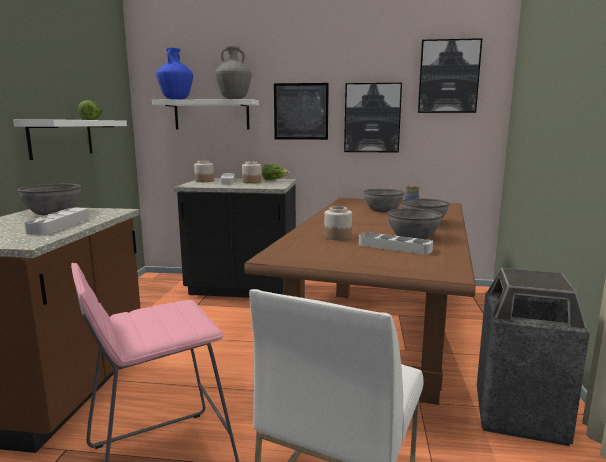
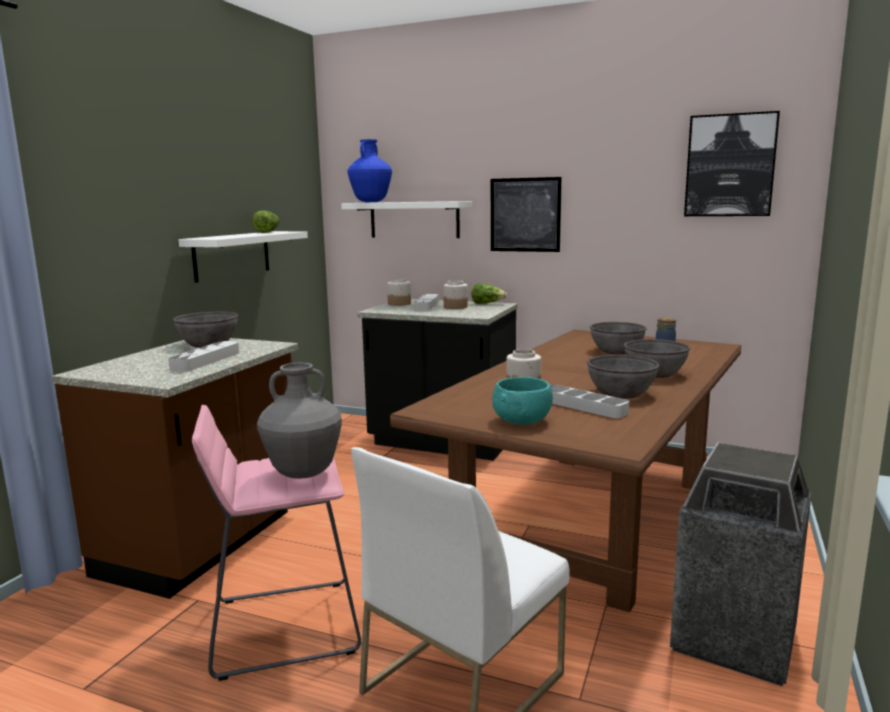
camera: 15 degrees right, 0 degrees up
(234, 99) = (438, 201): grey vase -> grey vase (303, 473)
(358, 261) = (522, 421): none -> turquoise bowl
(372, 118) = (620, 223): picture -> none

